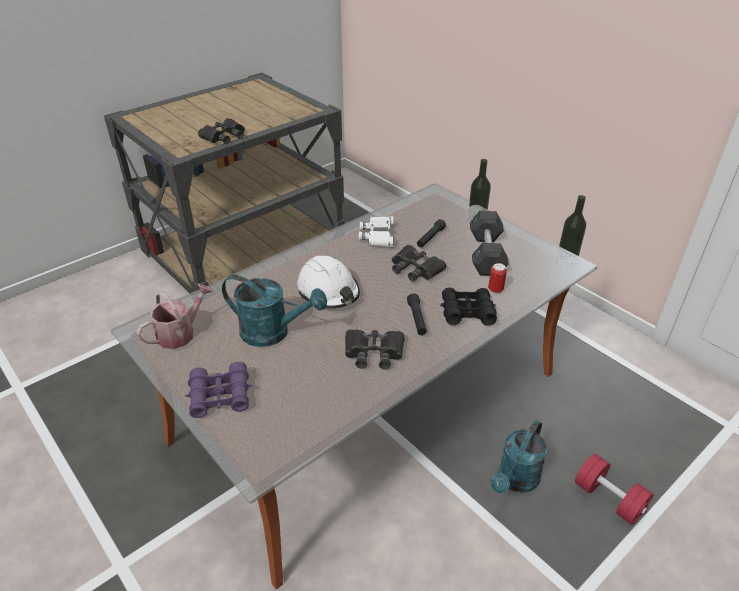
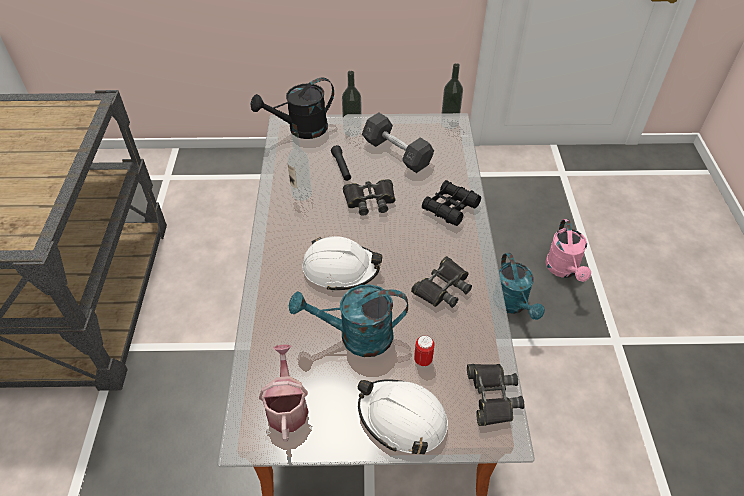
camera: 50 degrees left, 10 degrees up
(220, 396) = (402, 419): purple binoculars -> white hard hat
(224, 136) = (43, 192): black binoculars -> black binoculars (492, 396)
(273, 332) = (356, 337): turquoise watering can -> turquoise watering can turned 150 degrees counterclockwise
(378, 236) = (301, 193): white binoculars -> bottle
(417, 319) = (430, 239): black flashlight -> none
(440, 201) = (301, 130): none -> black watering can
(495, 290) = (441, 177): can -> can (423, 360)
(608, 499) = (564, 270): red dumbbell -> pink watering can

